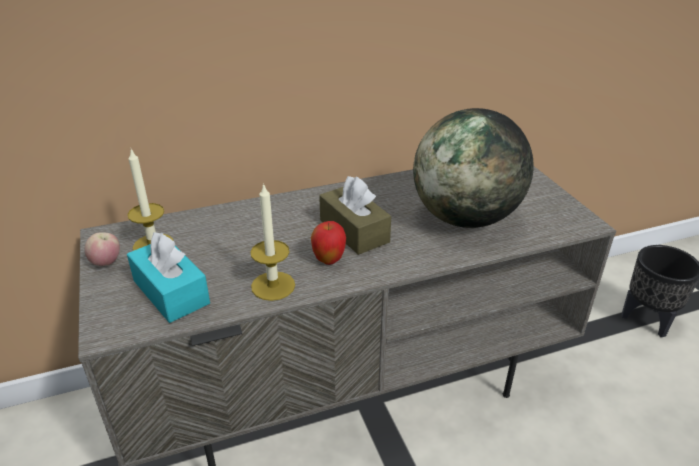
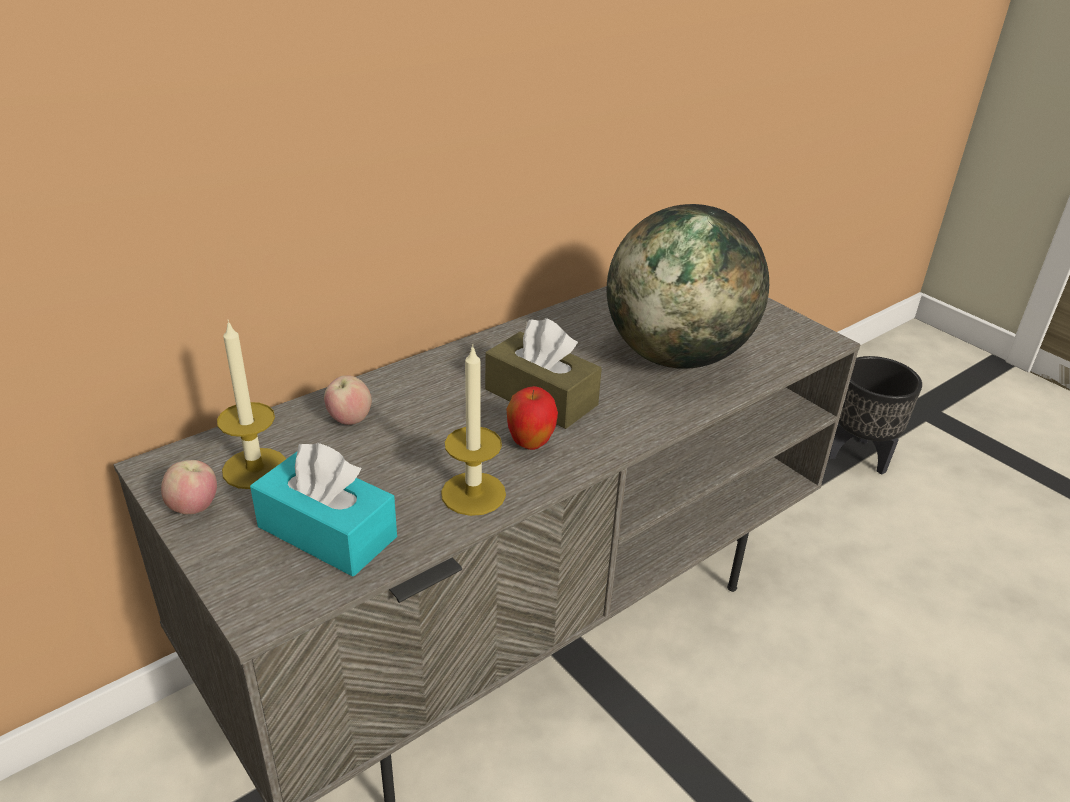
camera: 20 degrees left, 0 degrees up
(225, 225) = (349, 419): none -> apple

